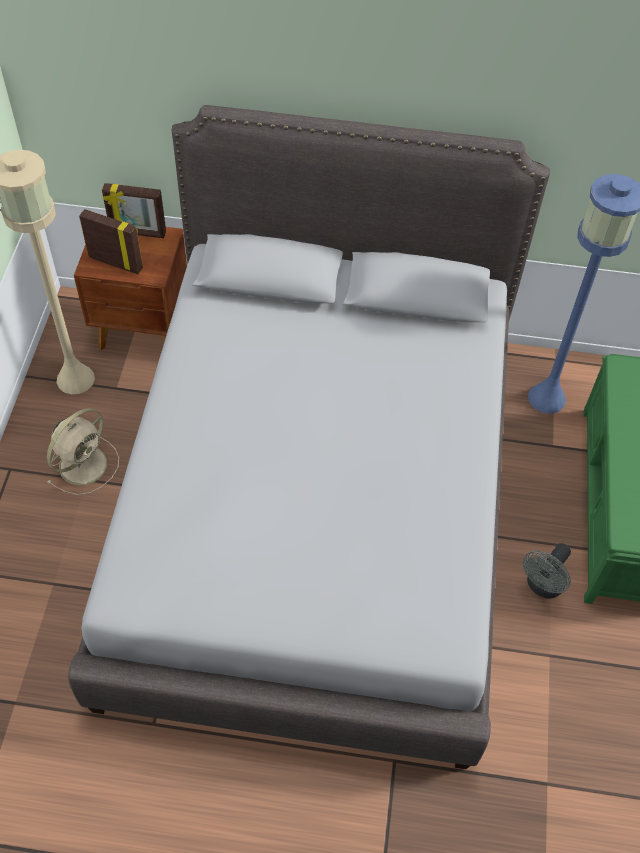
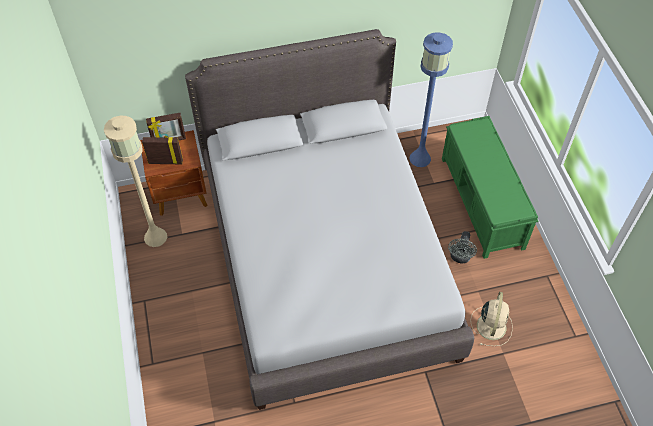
camera: 20 degrees left, 0 degrees up
(84, 463) = (186, 282): beige fan -> beige fan (491, 325)

